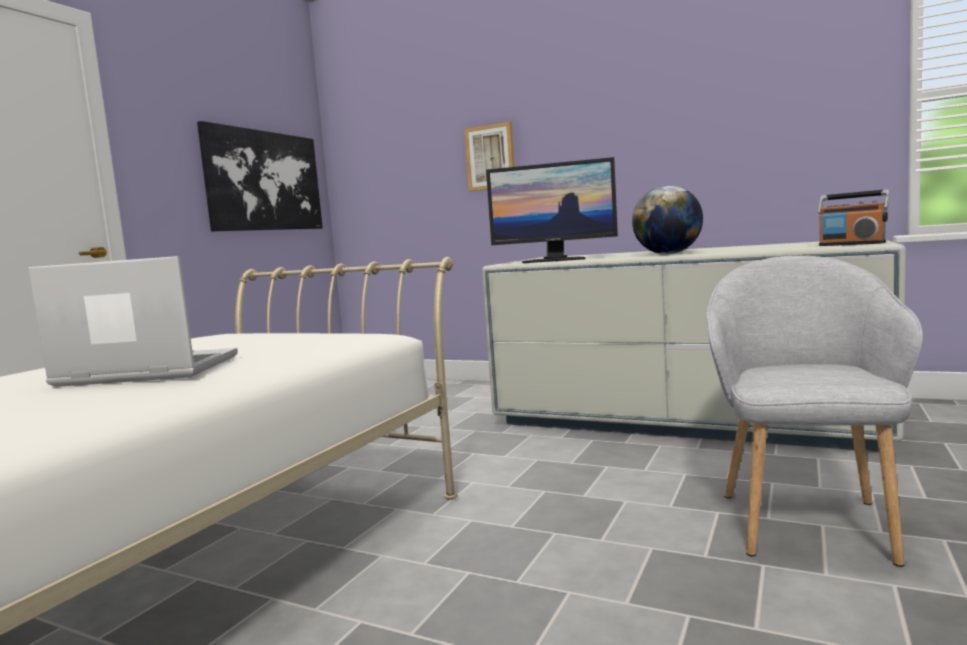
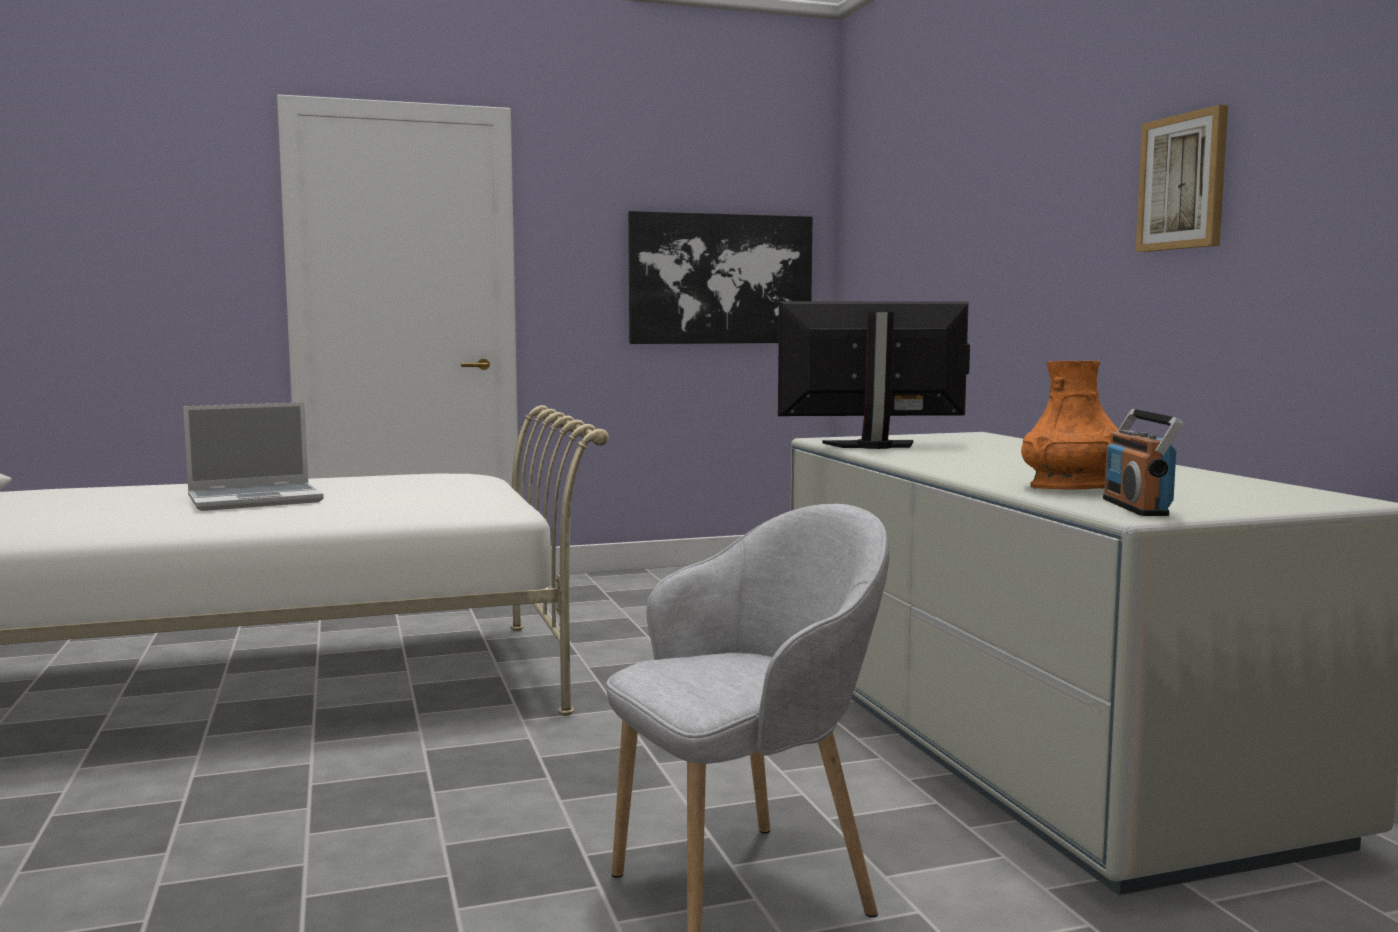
camera: 45 degrees right, 0 degrees up
(146, 372) = (257, 500): laptop -> laptop turned 105 degrees clockwise
(490, 157) = (978, 259): picture -> picture (1183, 182)
(554, 260) = (872, 445): monitor -> monitor turned 120 degrees clockwise
(668, 254) = (969, 466): globe -> none
(775, 248) = (1073, 488): none -> orange vase

